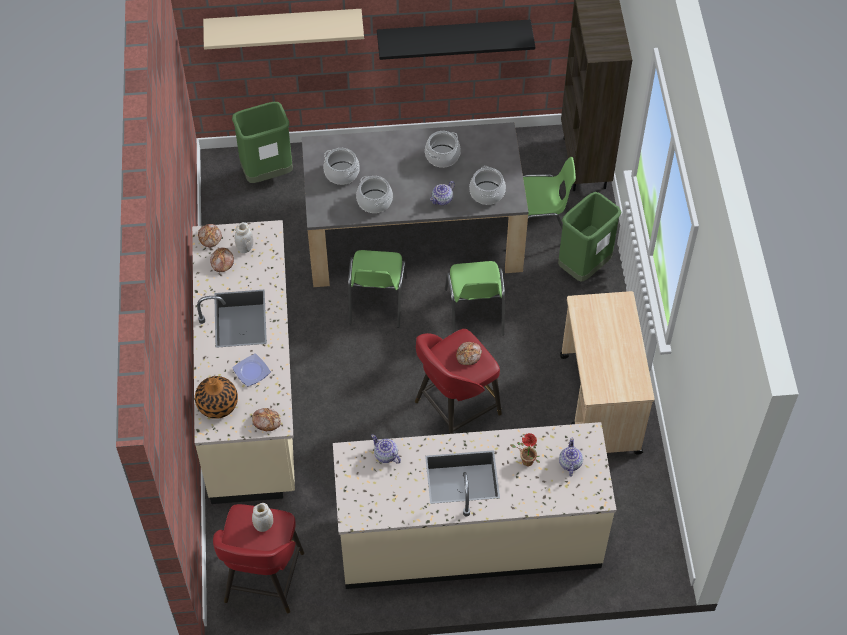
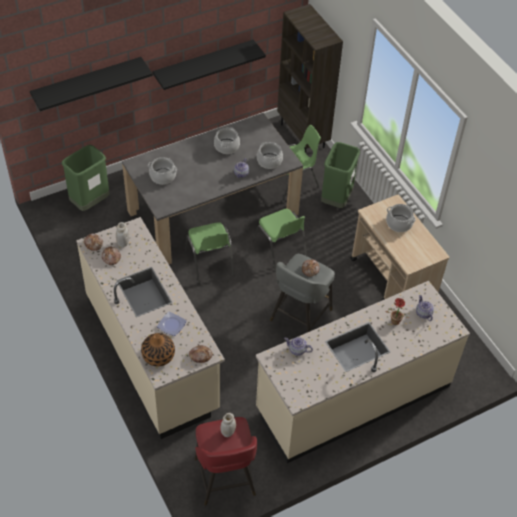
camera: 25 degrees left, 5 degrees down
(283, 25) = (87, 82): beige shelf -> black shelf
(374, 201) = (195, 188): cooking pot -> cooking pot (399, 223)
(455, 409) = (299, 316): red stool -> grey stool

